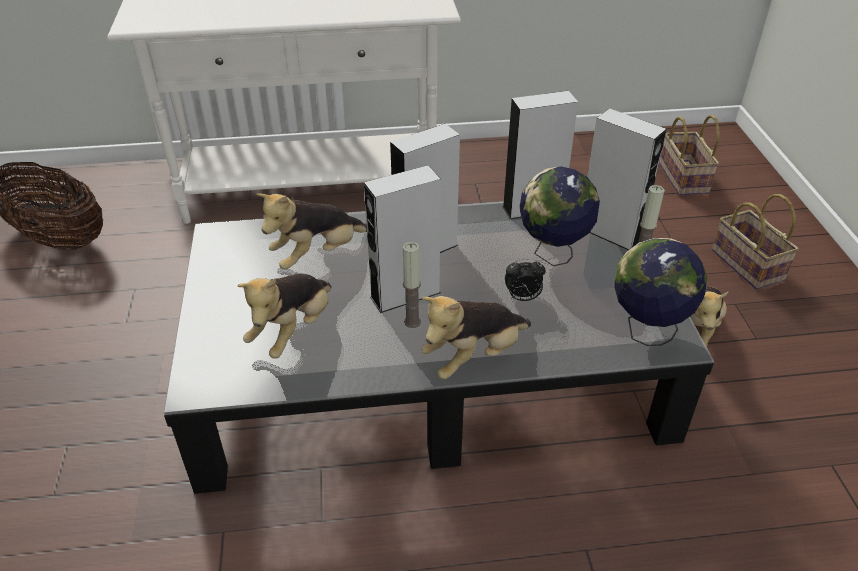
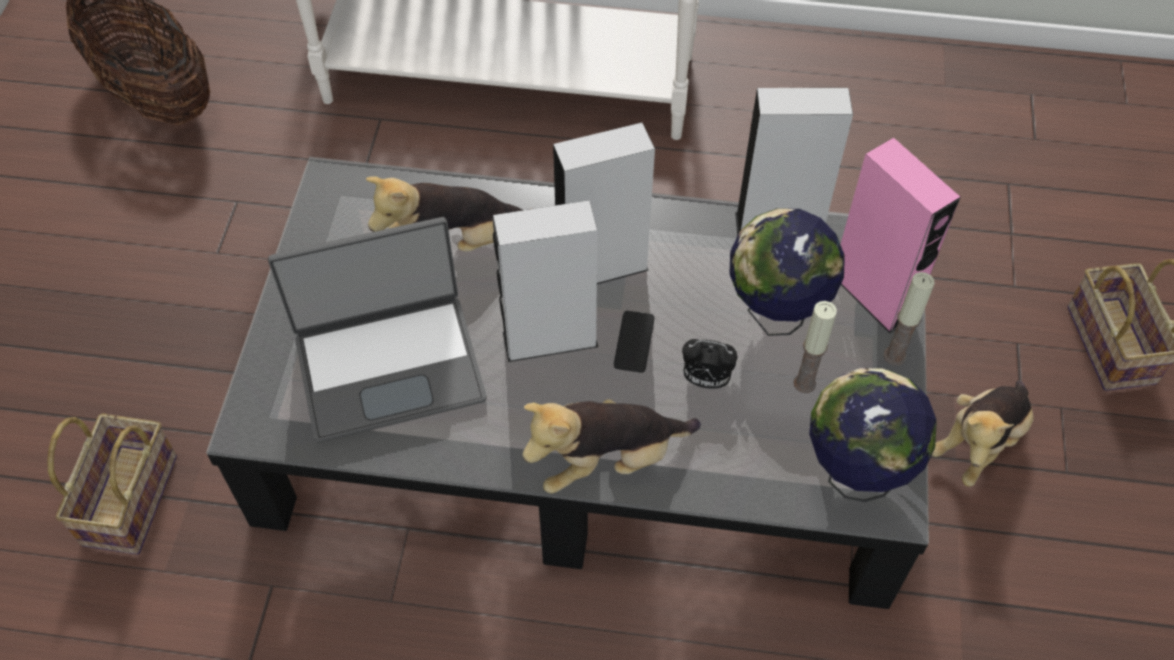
camera: 15 degrees right, 15 degrees up
(293, 331) = (389, 365): plush toy -> laptop
(412, 322) = (545, 386): candle -> candle (804, 383)
(464, 285) = (634, 342): none -> phone
(610, 233) = (872, 295): grey speaker -> pink speaker
(681, 177) = (1079, 161): basket -> basket (129, 497)

